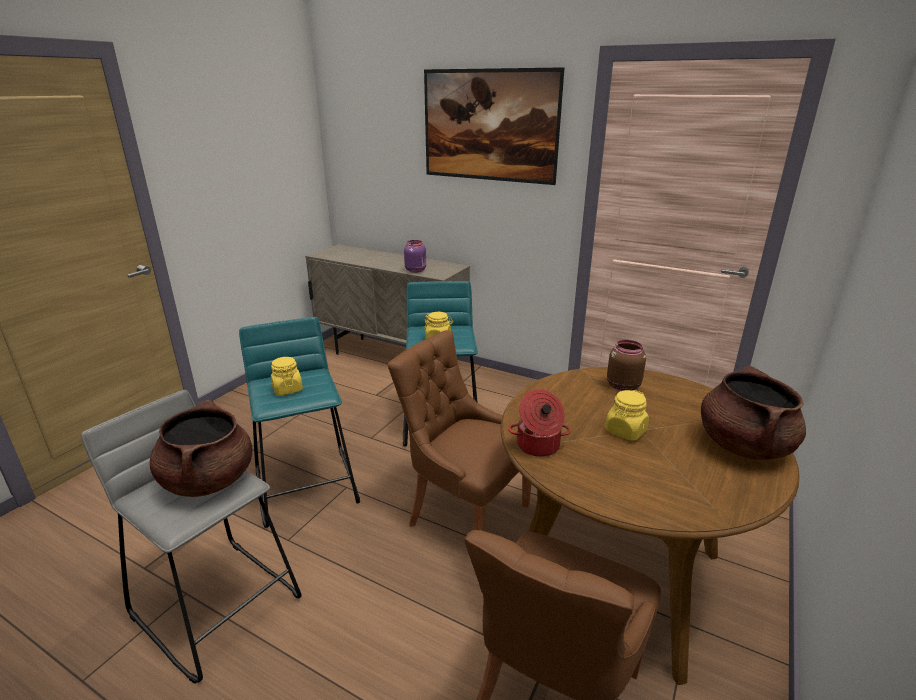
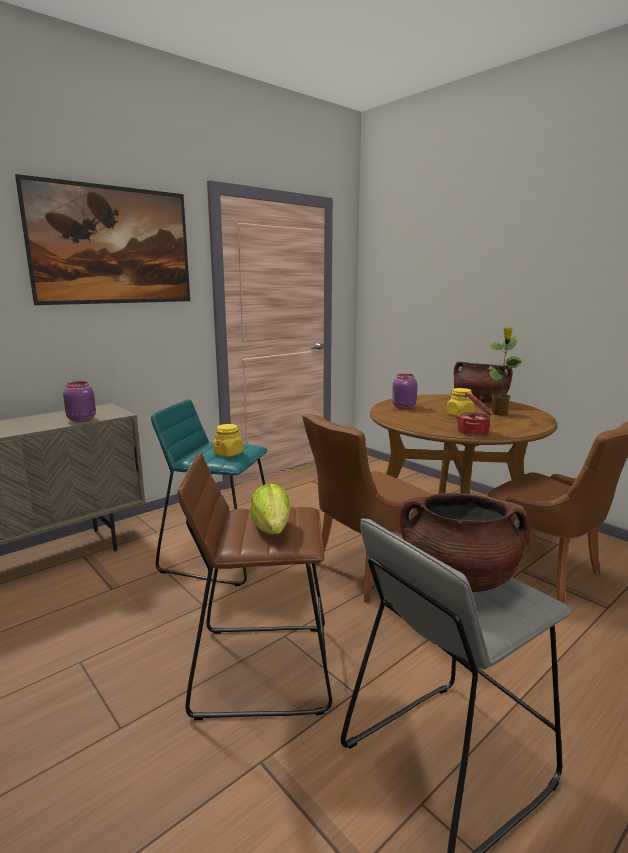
camera: 70 degrees left, 10 degrees down
(287, 389) = (272, 529): yellow jar -> lettuce
(307, 486) = (262, 667): turquoise stool -> brown stool
(622, 386) = (403, 407): brown jar -> purple jar
(673, 466) = (499, 414): none -> potted plant

